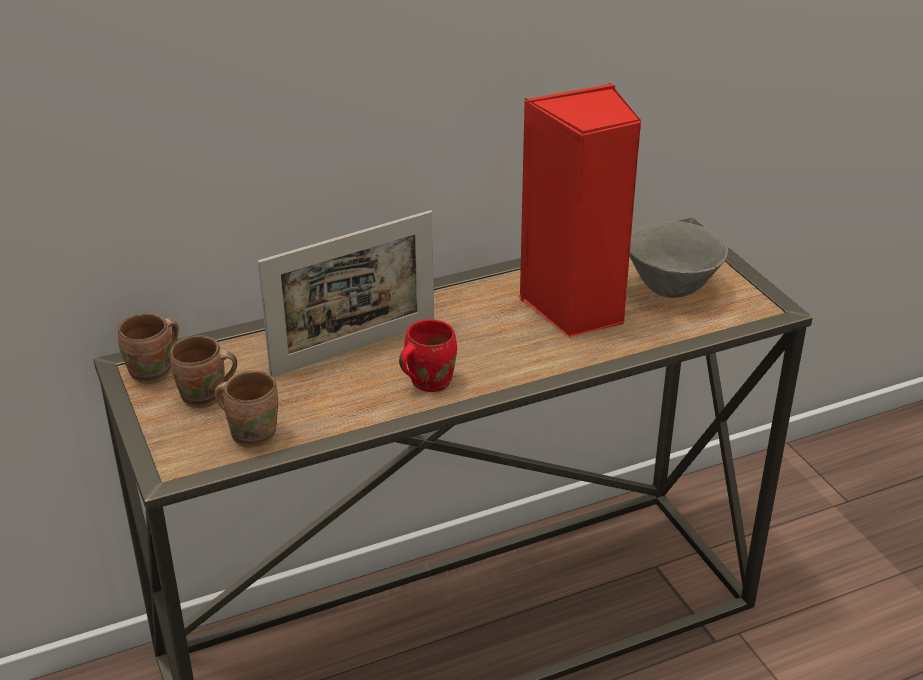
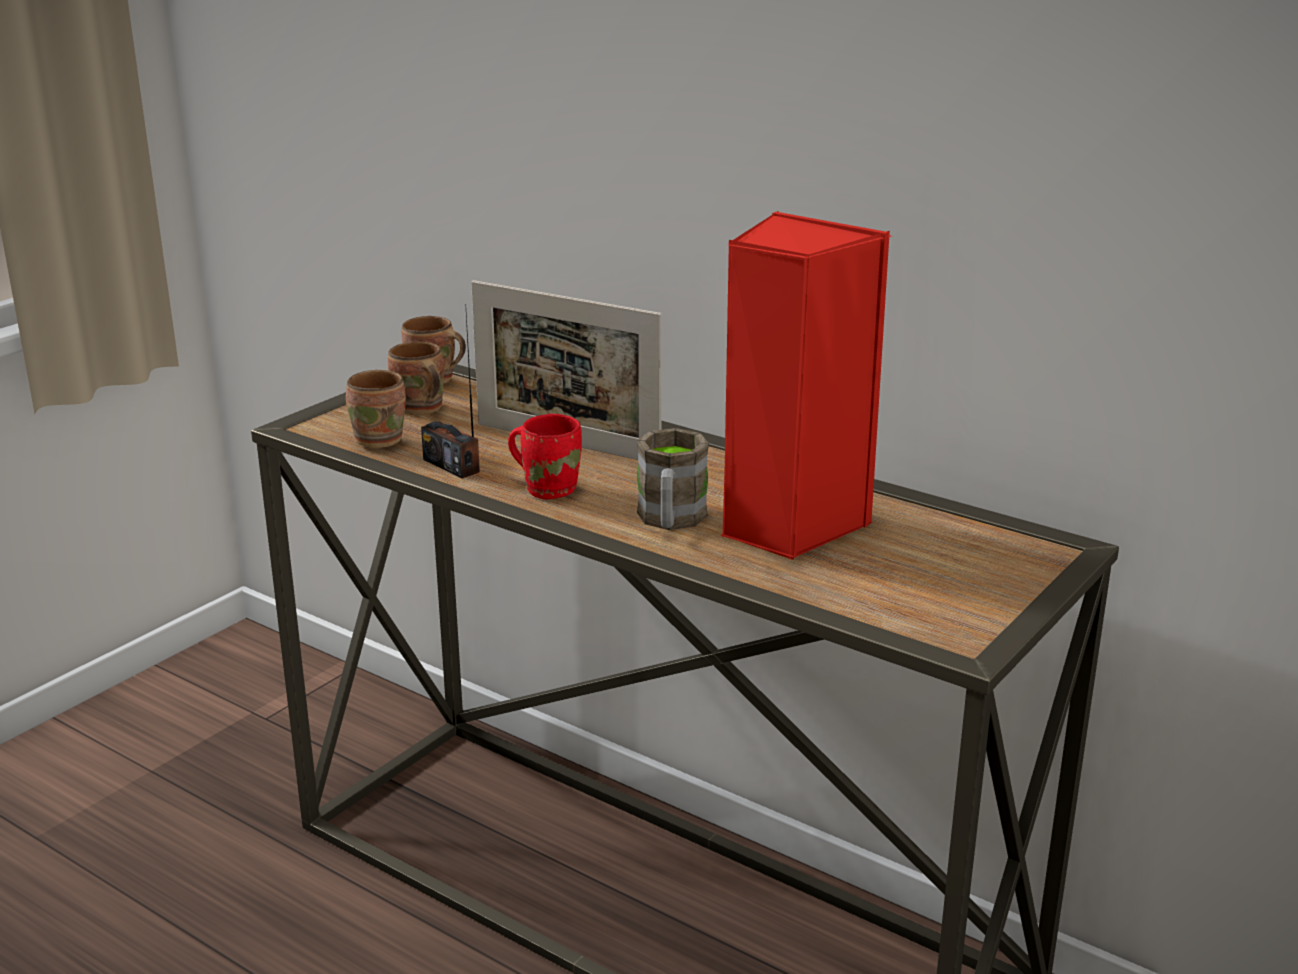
camera: 60 degrees right, 10 degrees down
(339, 413) = (451, 465): none -> radio
(528, 349) = (670, 521): none -> brown mug
(671, 289) = (916, 571): grey bowl -> none

